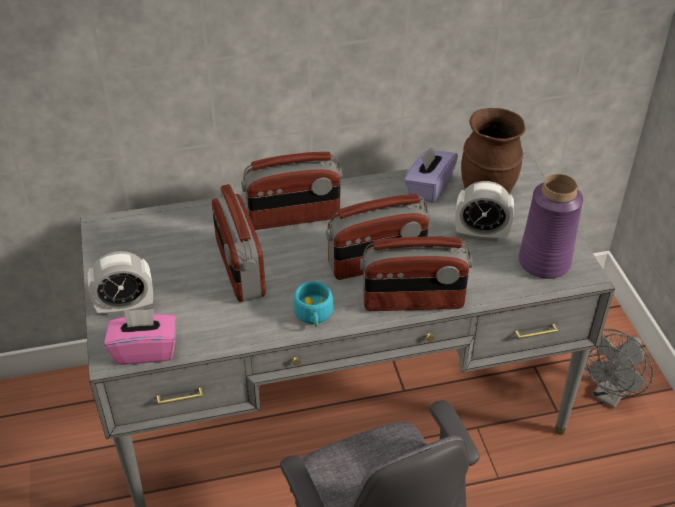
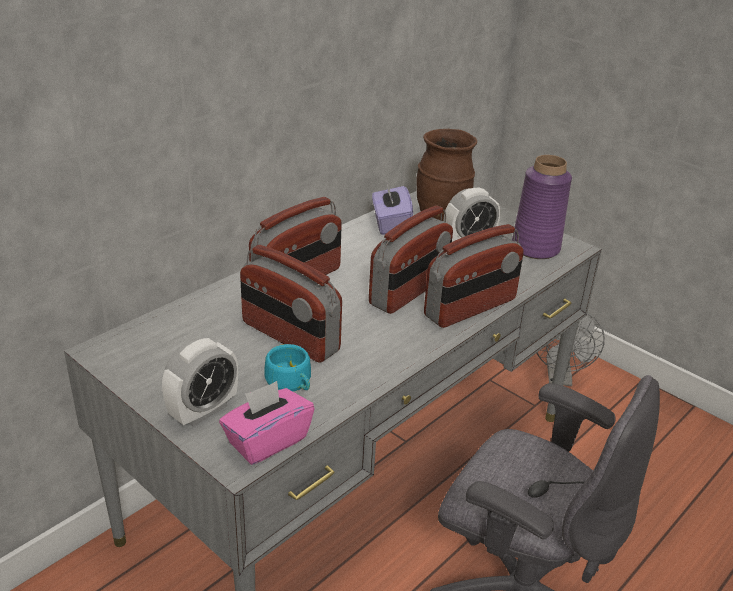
camera: 35 degrees left, 10 degrees down
(314, 315) = (400, 348): turquoise cup -> turquoise cup (291, 383)

